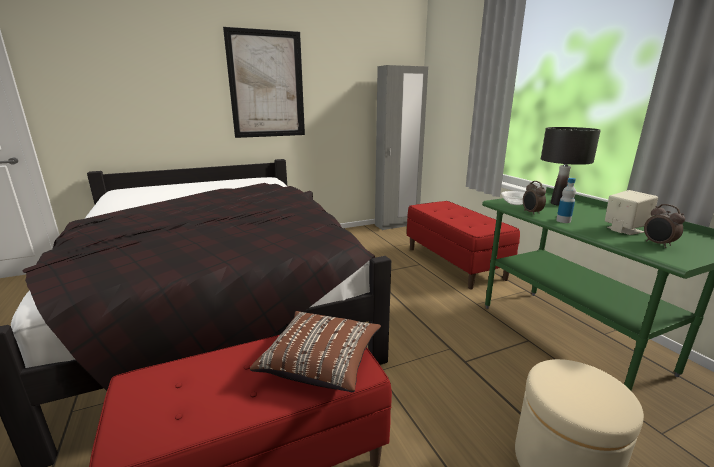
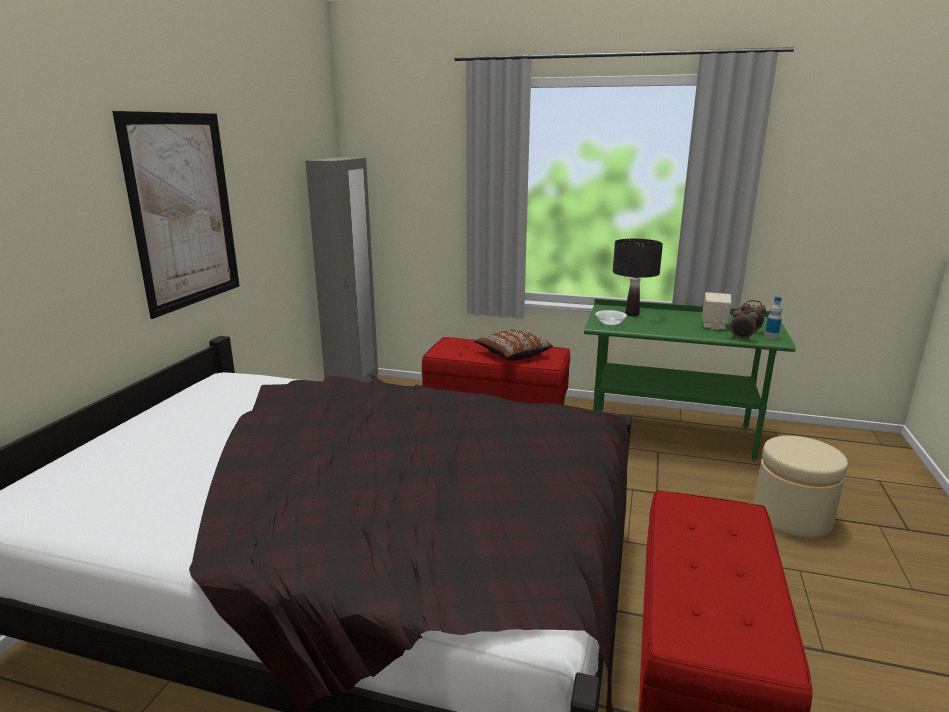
camera: 50 degrees left, 0 degrees up
(321, 363) = (720, 525): brown pillow -> brown pillow (512, 354)
(531, 213) = (642, 330): alarm clock -> alarm clock (741, 339)
(563, 221) = (674, 330): bottle -> bottle (771, 337)

